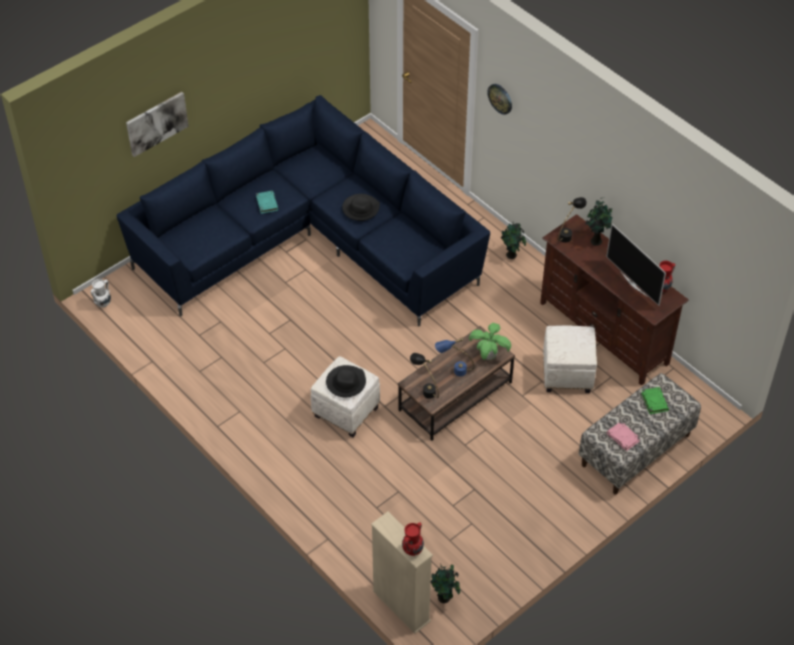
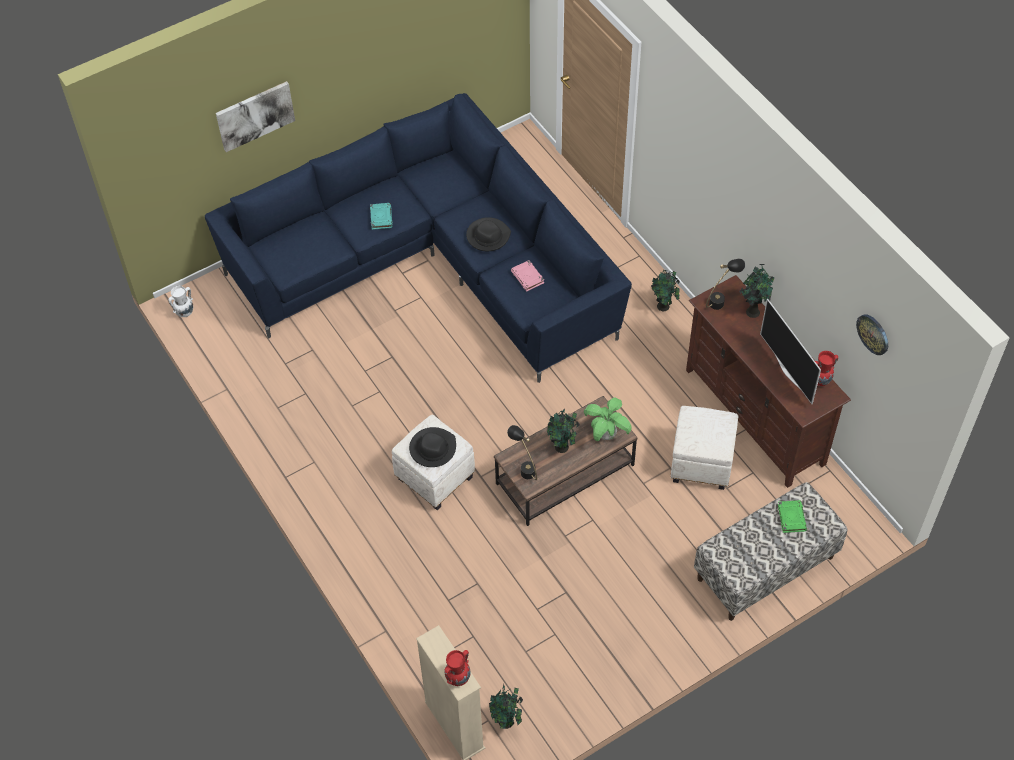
camera: 10 degrees right, 5 degrees up
(454, 370) = (562, 448): blue table lamp -> potted plant
(500, 98) = (661, 126): wall clock -> wall clock (873, 334)
(623, 438) = (745, 558): pink book -> pink book (528, 277)

